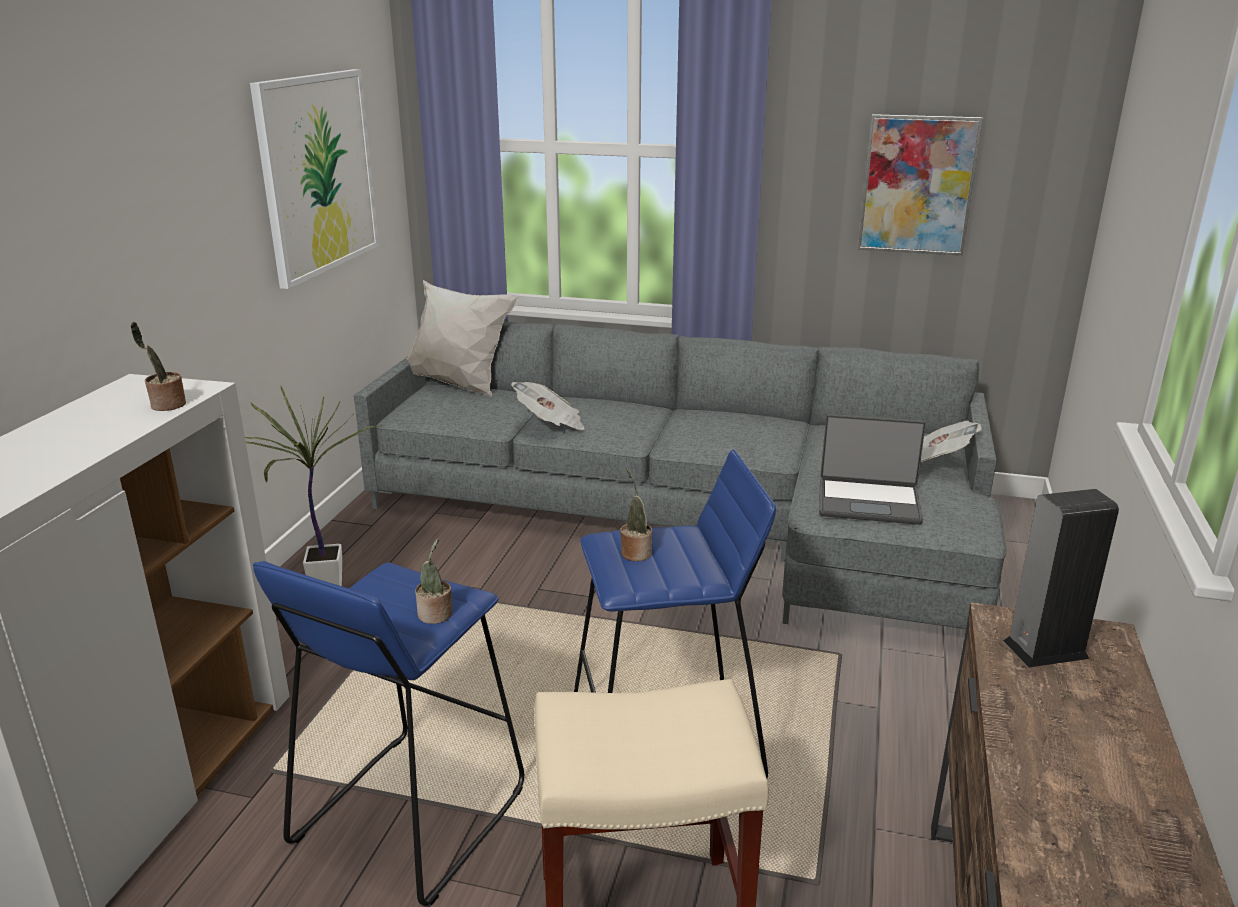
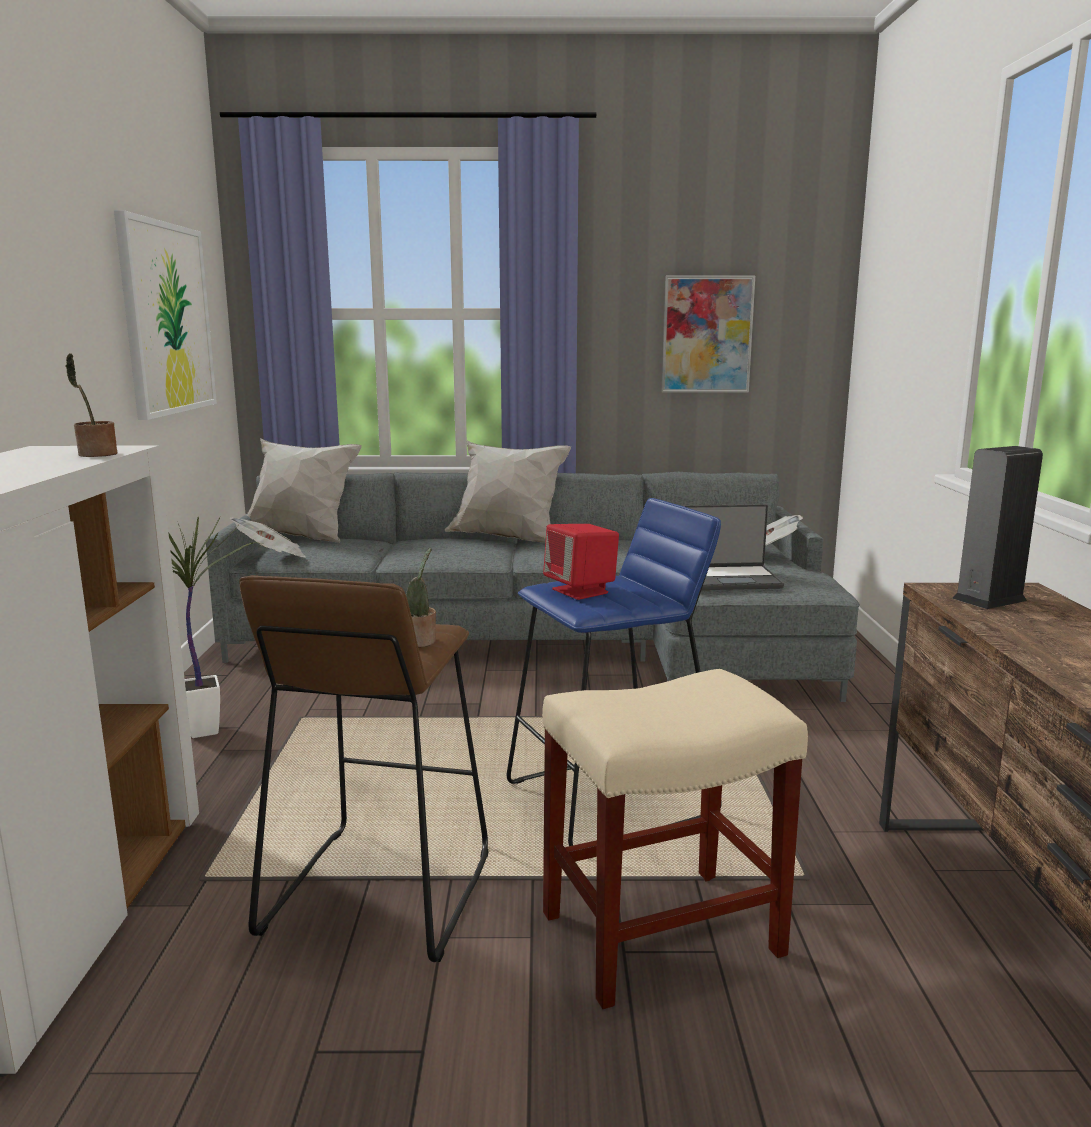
camera: 15 degrees left, 10 degrees down
(408, 816) = (377, 893): blue stool -> brown stool
(550, 424) = (410, 554): newspaper -> newspaper (271, 556)
(635, 552) = (581, 591): potted plant -> red speaker
(664, 406) = (508, 539): none -> white pillow

